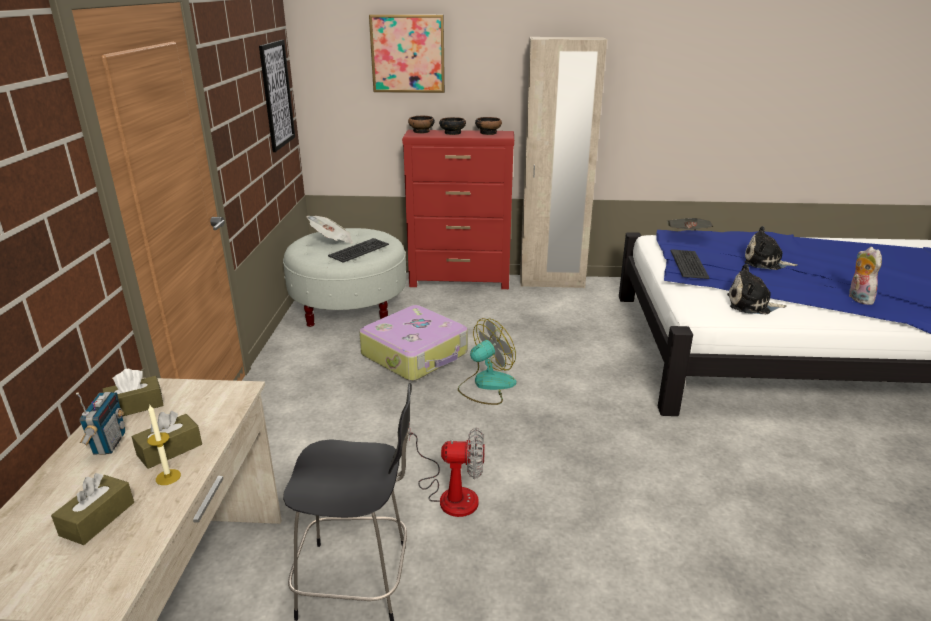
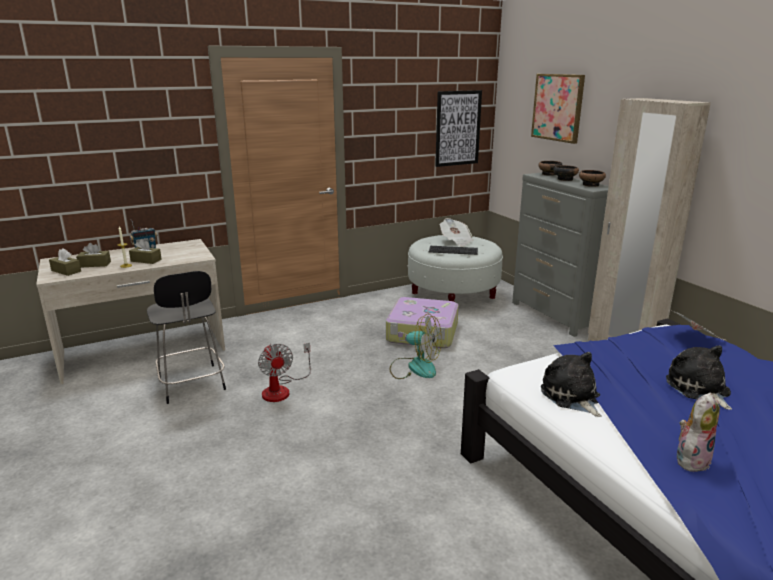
camera: 60 degrees right, 5 degrees down
(135, 406) = (177, 246): brown tissue box -> brown tissue box (66, 271)
(460, 281) = (553, 316): red dresser -> grey dresser
(689, 264) = (609, 349): keyboard -> none

